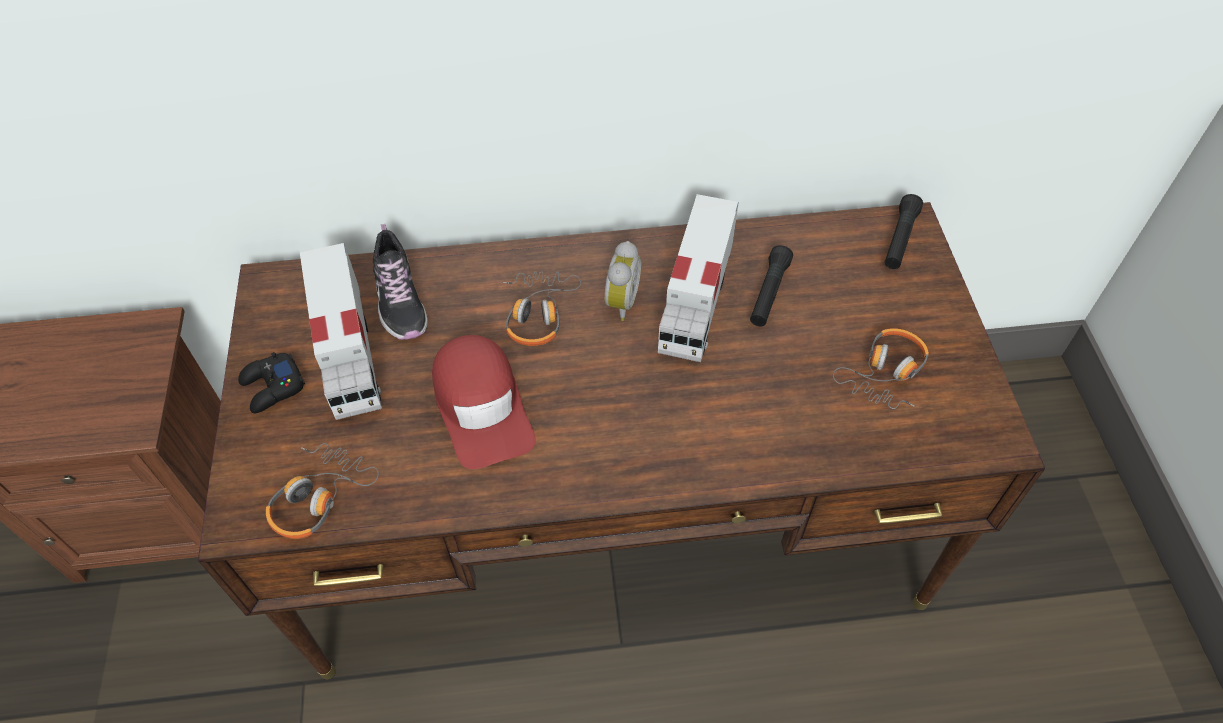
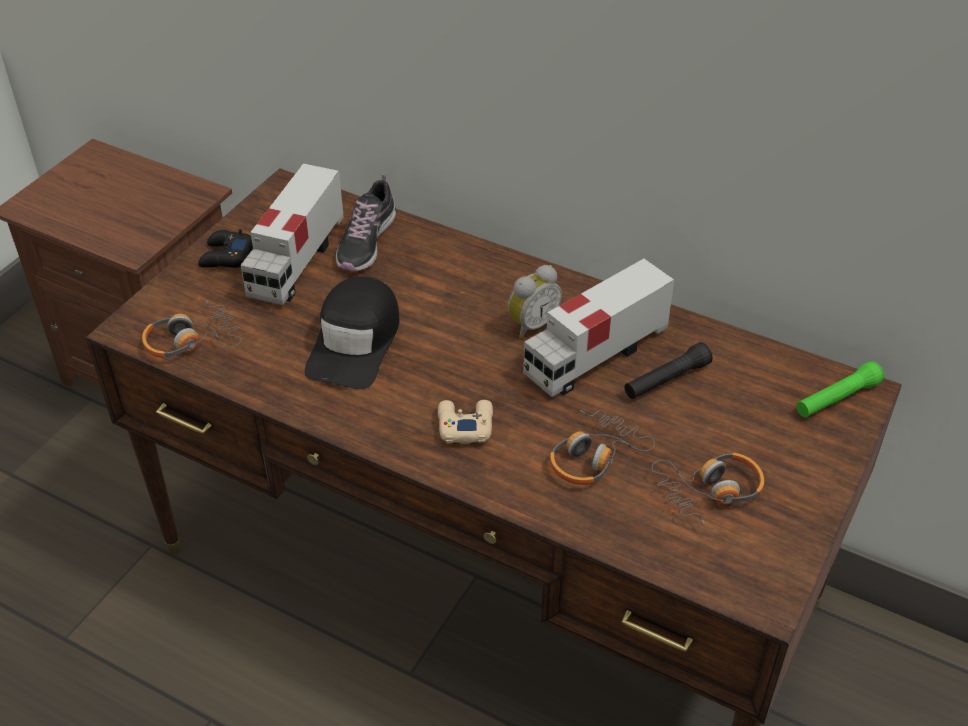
camera: 35 degrees right, 10 degrees down
(482, 407) = (355, 343): red cap -> black cap
(538, 314) = (459, 302): headphones -> headphones (594, 457)
(650, 431) = (464, 425): none -> beige game controller
(899, 239) = (836, 398): black flashlight -> green flashlight

